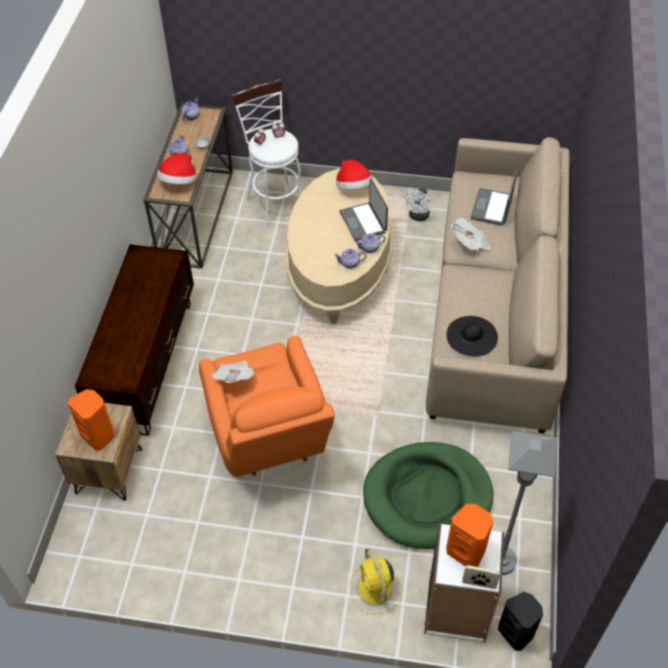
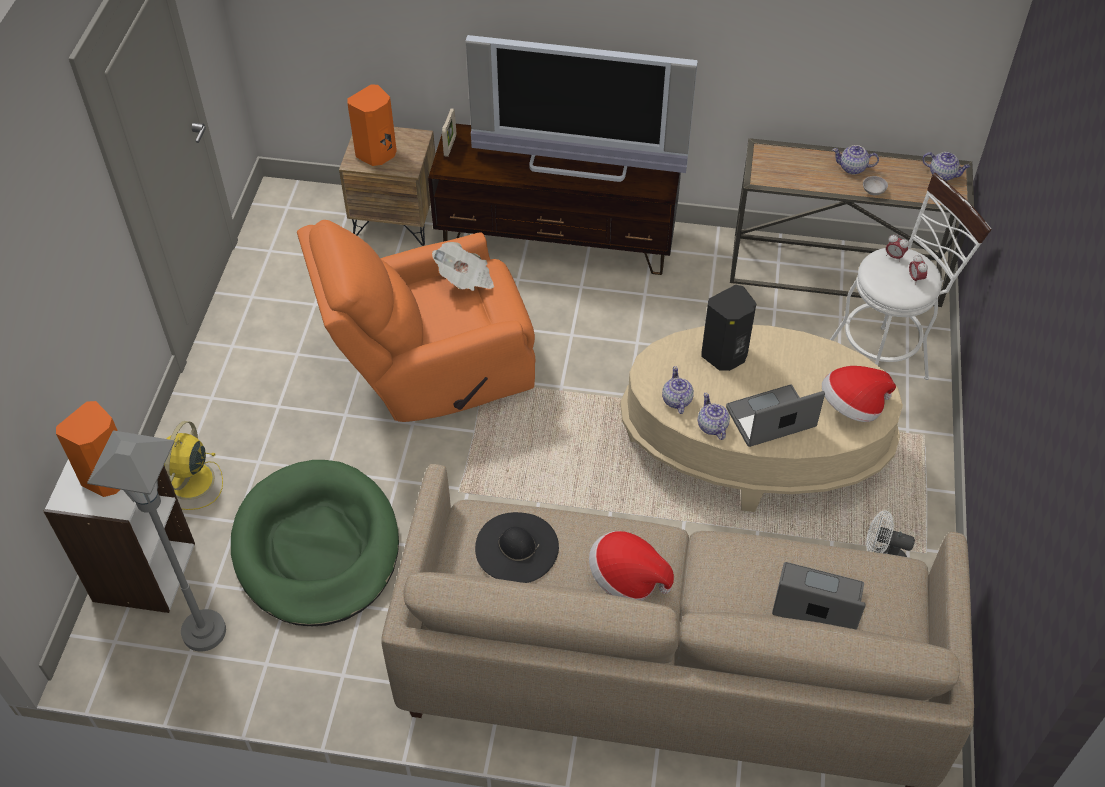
camera: 90 degrees right, 0 degrees up
(137, 301) = (580, 163): none -> television
(179, 182) = (789, 171): hat -> hat (627, 578)
(375, 590) = (190, 482): yellow fan -> yellow fan turned 60 degrees counterclockwise
(470, 243) = (723, 559): newspaper -> none
(479, 584) = (60, 487): picture frame -> picture frame (450, 146)
(516, 632) = (96, 641): black speaker -> black speaker (725, 356)

